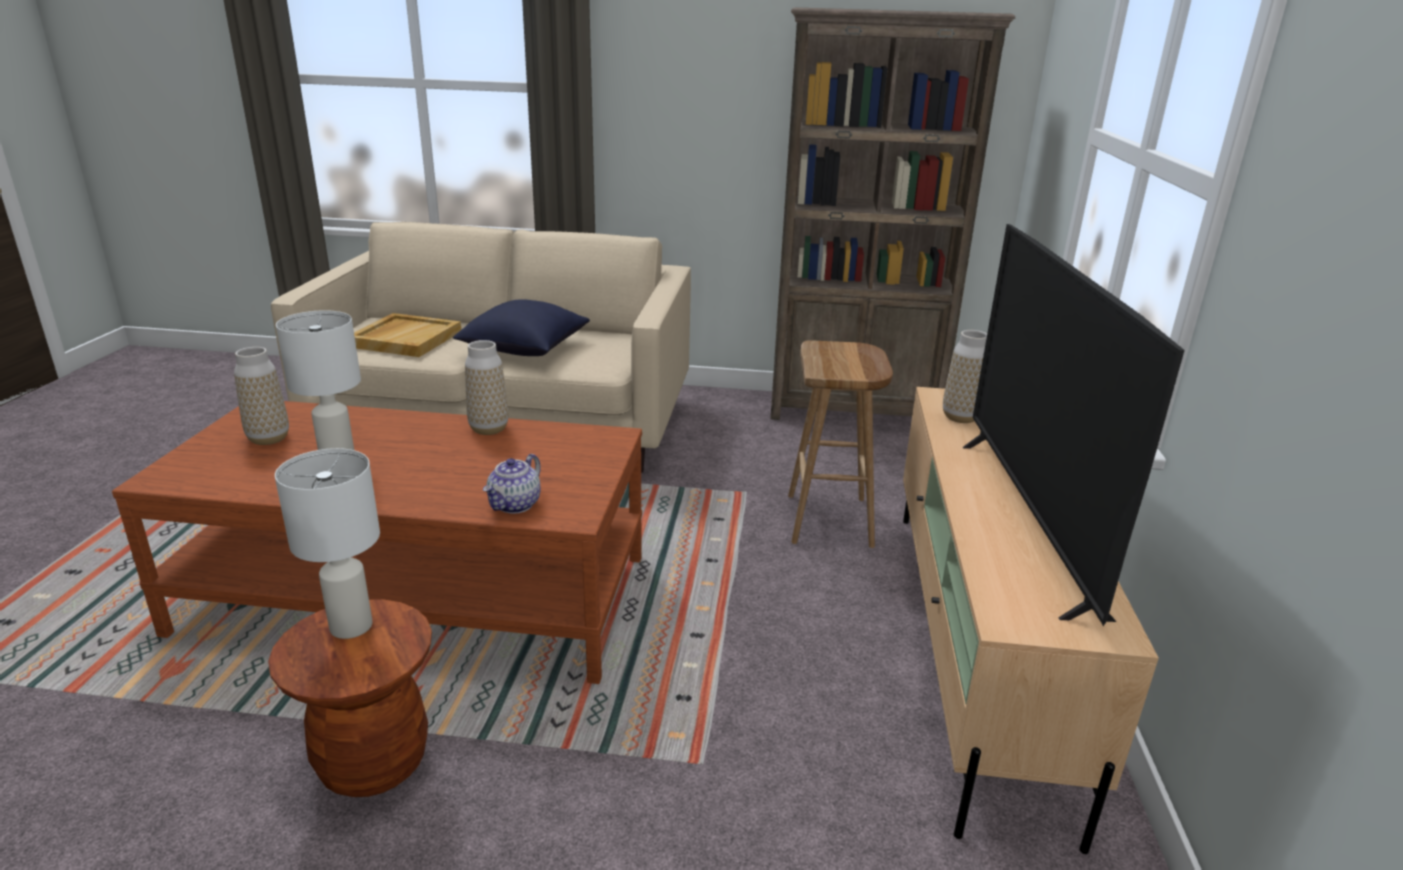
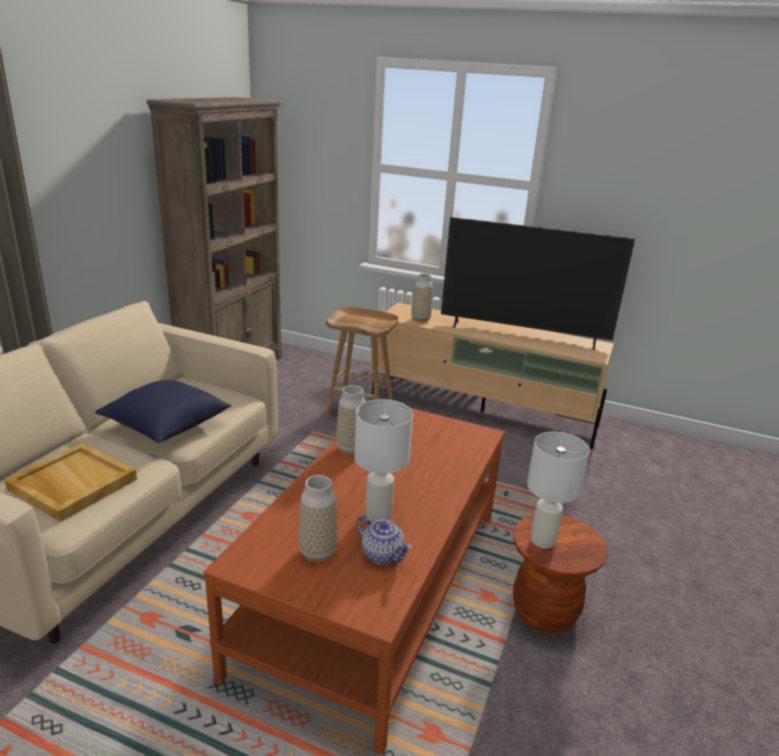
camera: 75 degrees left, 0 degrees up
(515, 505) = (467, 450): teapot -> teapot (383, 555)

